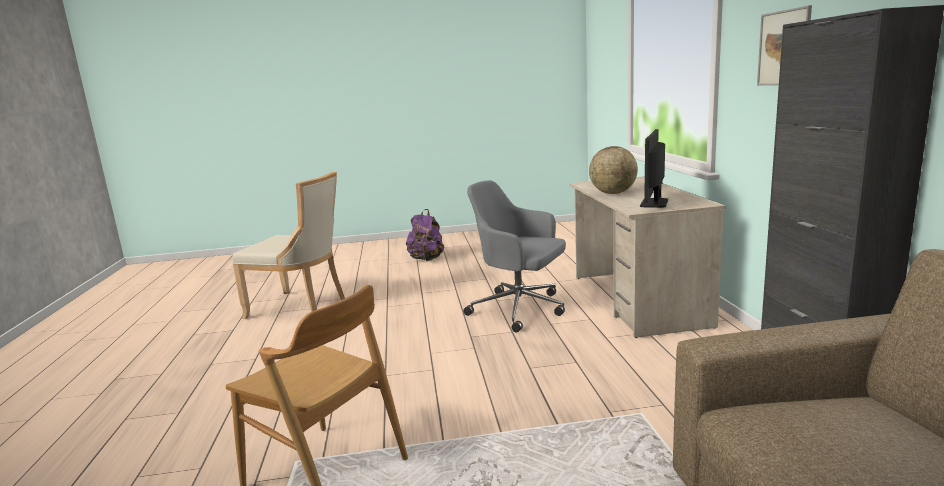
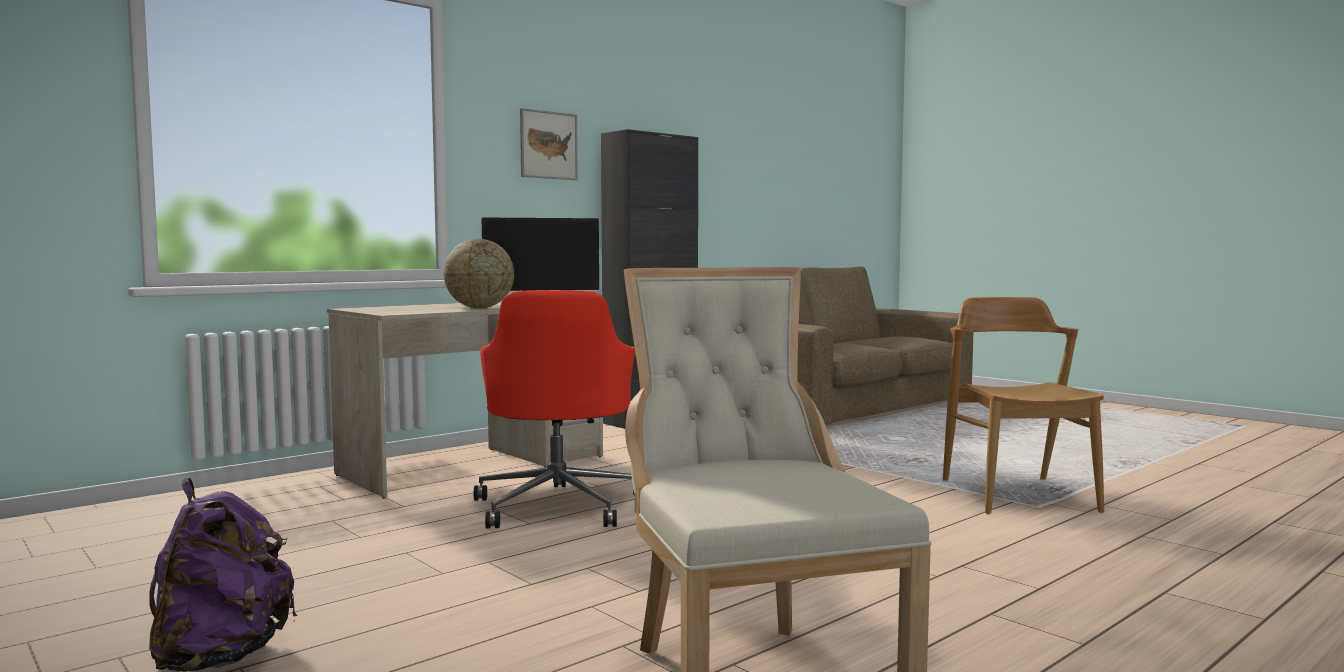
camera: 125 degrees left, 10 degrees down
(520, 309) = (559, 505): grey office chair -> red office chair

